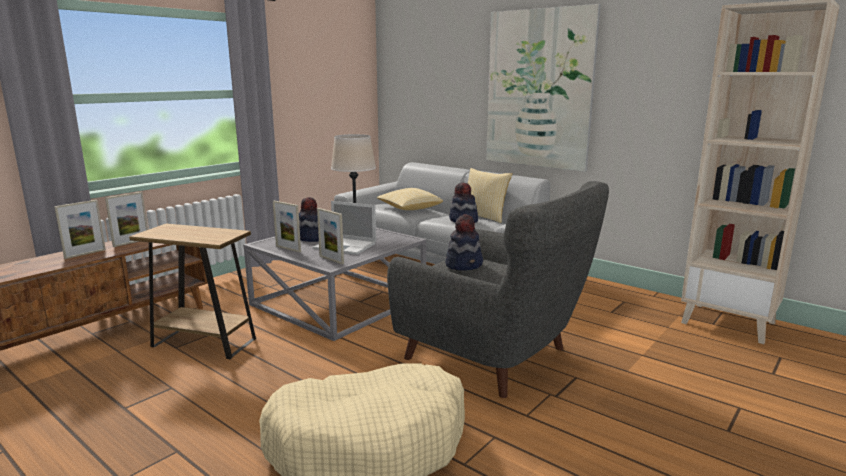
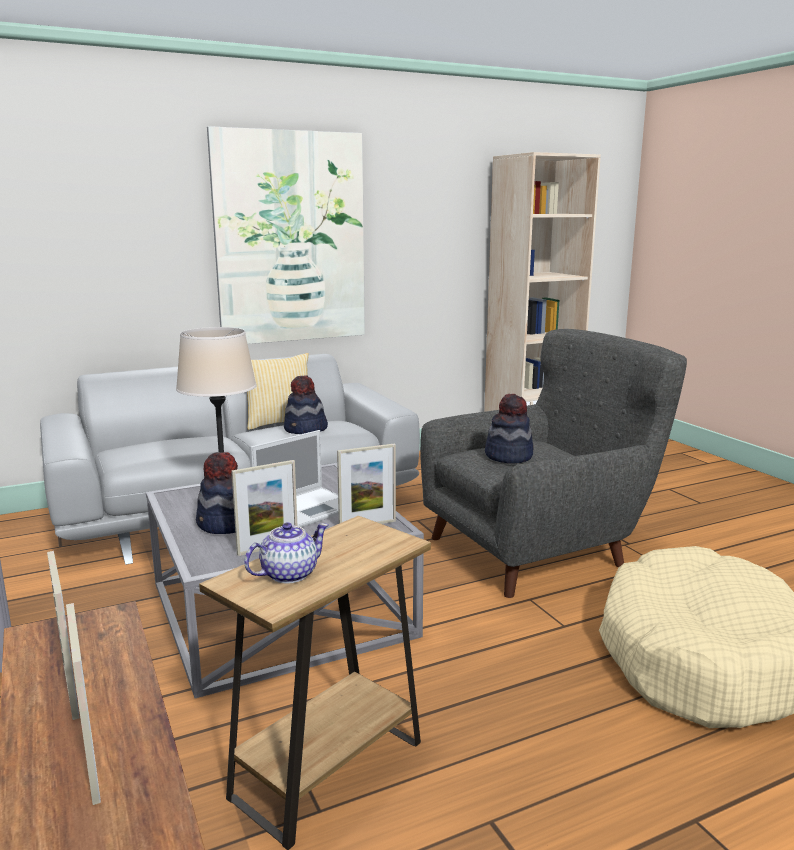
camera: 65 degrees left, 0 degrees up
(175, 231) = (288, 574): none -> teapot
(409, 209) = (187, 443): pillow -> none

